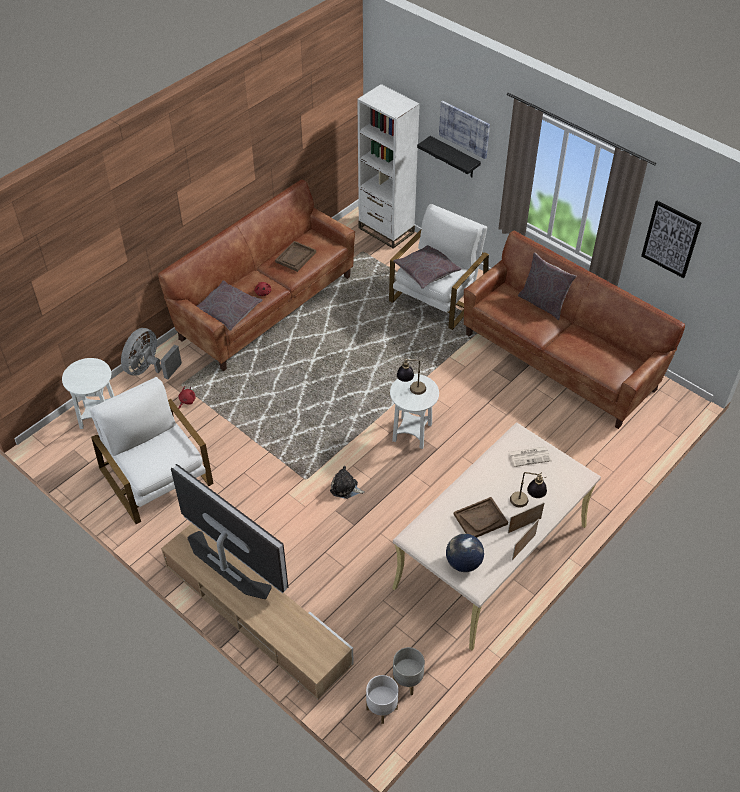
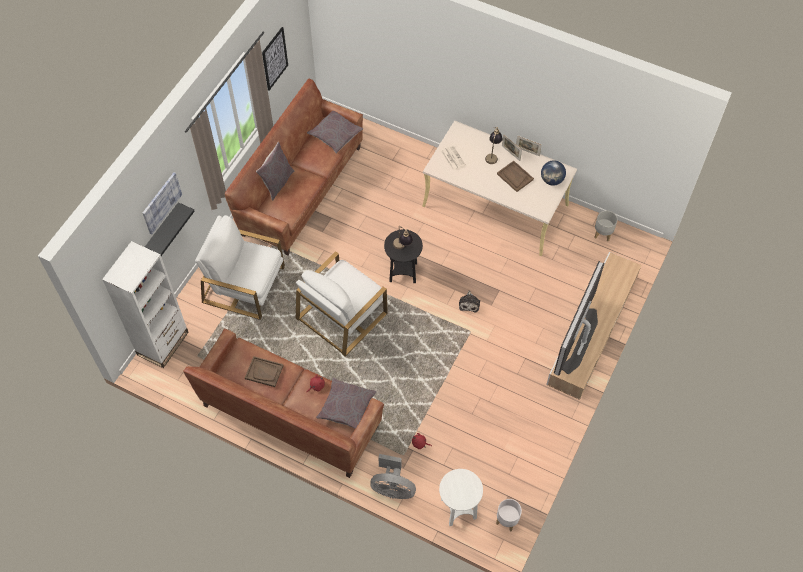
camera: 105 degrees left, 10 degrees up
(157, 476) = (503, 437): white armchair -> white armchair (341, 315)
(381, 708) = (626, 243): white planter -> white planter (507, 520)
(412, 433) = (403, 272): white side table -> black side table
(426, 270) = (255, 269): grey pillow -> grey pillow (335, 134)

